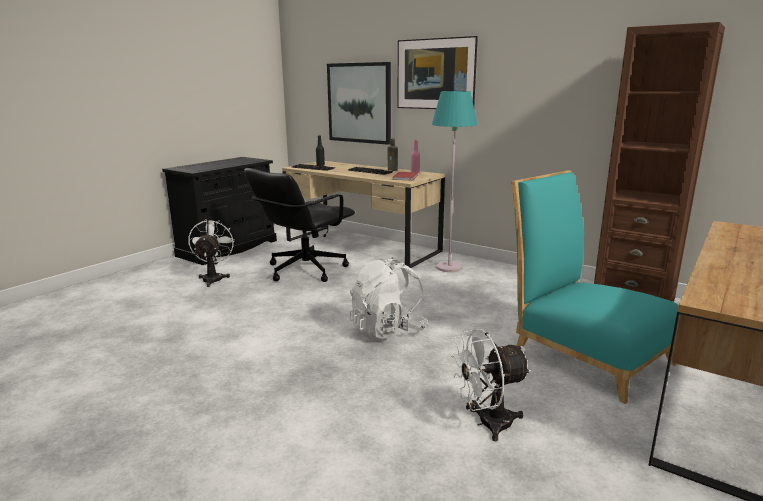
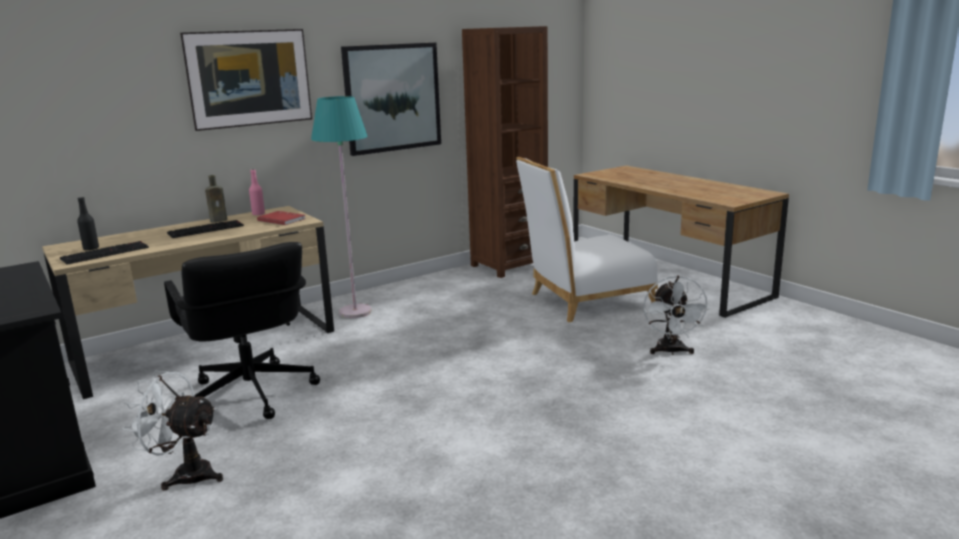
camera: 70 degrees left, 0 degrees up
(359, 103) = (113, 133): picture -> picture (392, 98)
(387, 330) = (491, 365): white backpack -> none
(582, 353) = (585, 301): turquoise chair -> white chair

